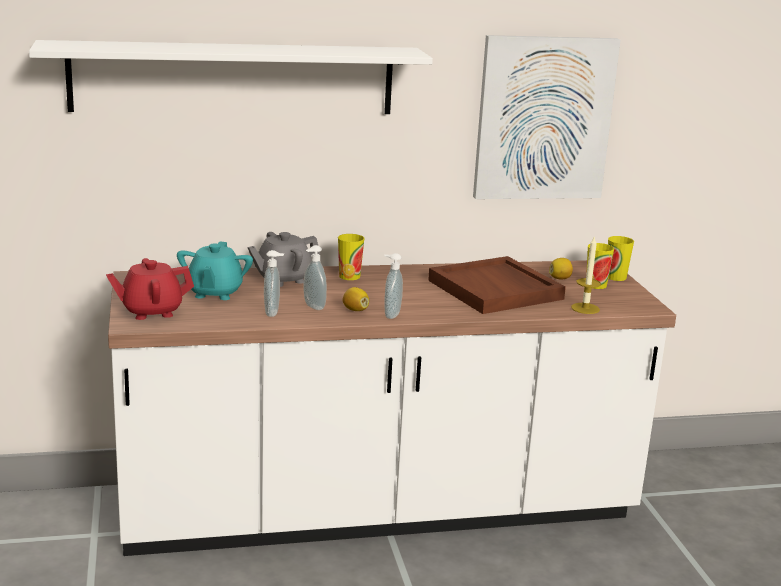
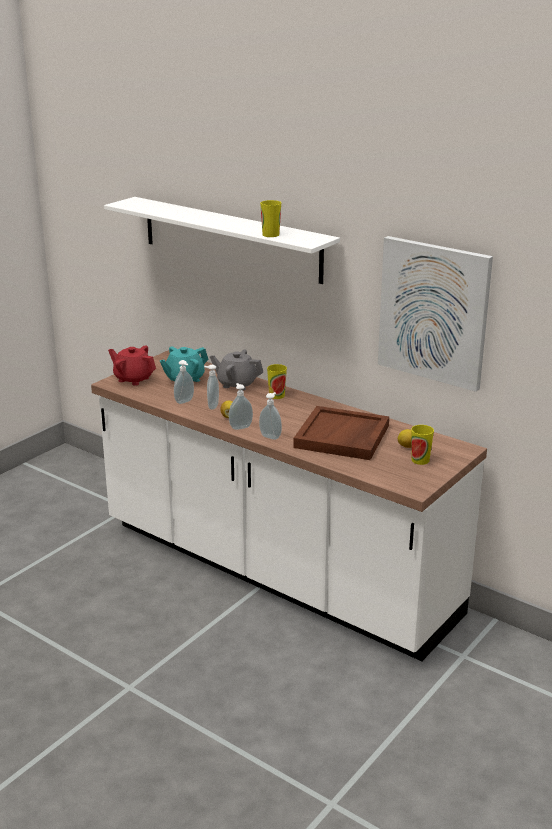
camera: 50 degrees right, 5 degrees up
(439, 312) = (271, 436): none -> soap dispenser
(585, 308) = (367, 471): candle -> none
(616, 277) = (451, 461): cup -> cup (270, 235)

